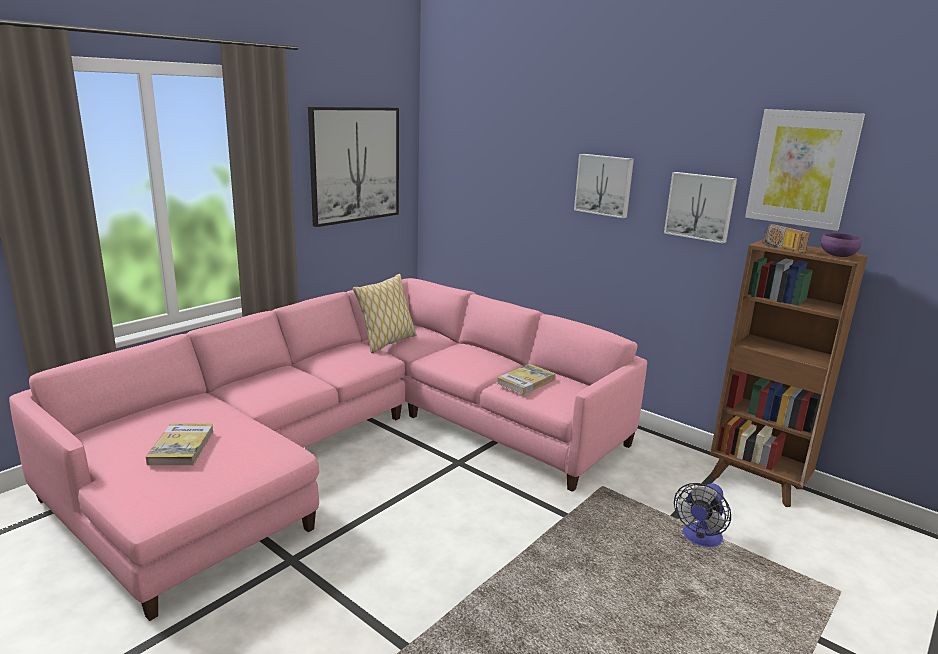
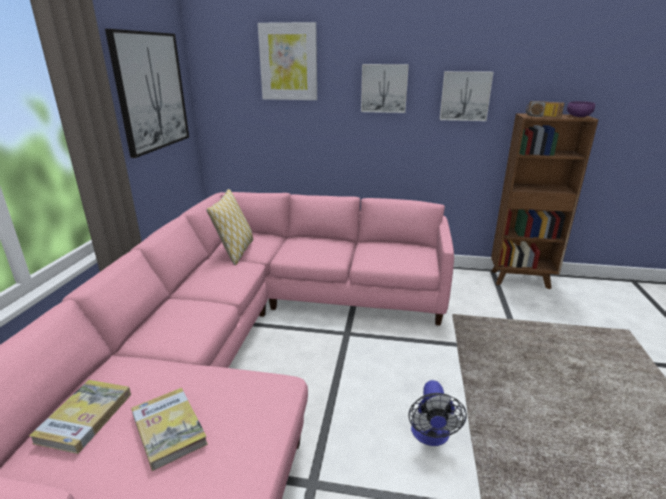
camera: 30 degrees left, 5 degrees up
(526, 381) = (378, 253): book -> book (85, 417)
(700, 539) = (538, 328): fan -> fan (431, 436)
(801, 168) = (539, 59): picture -> picture (288, 62)

